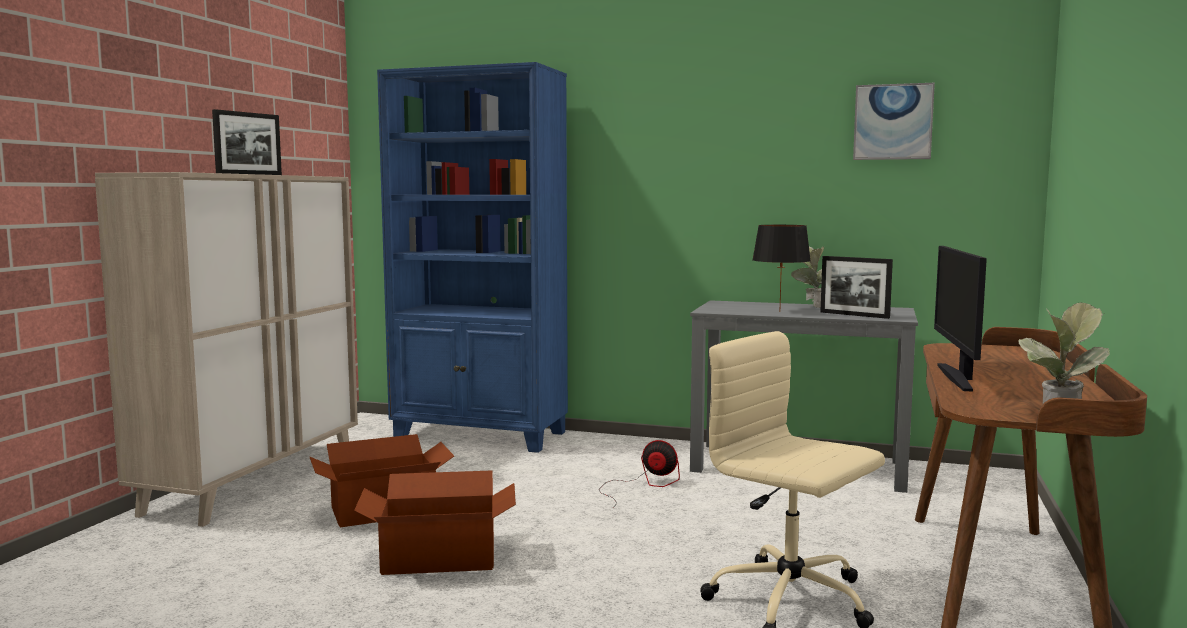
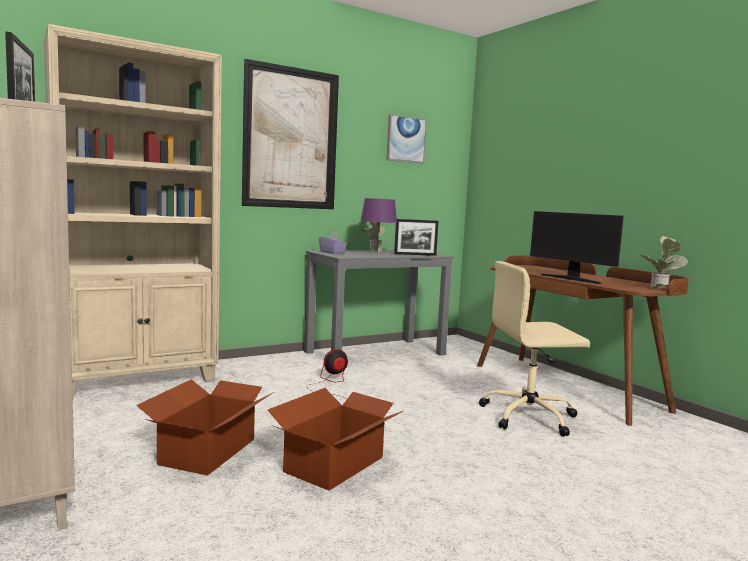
camera: 50 degrees left, 0 degrees up
(481, 436) = (138, 380): blue bookcase -> beige bookcase
(688, 144) = (291, 138): none -> picture
(728, 305) = (332, 252): none -> purple tissue box
(780, 312) = (377, 255): black table lamp -> purple table lamp

